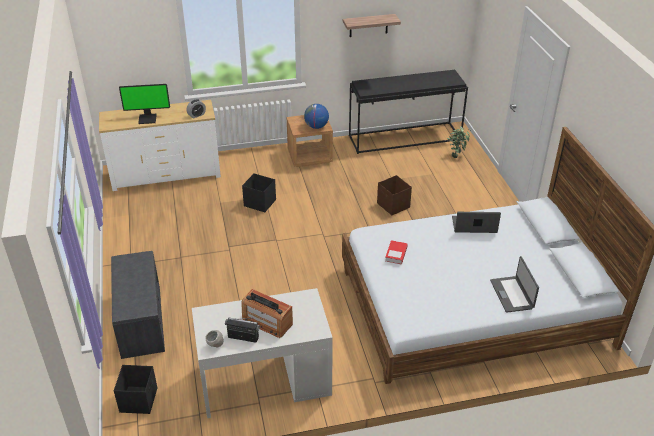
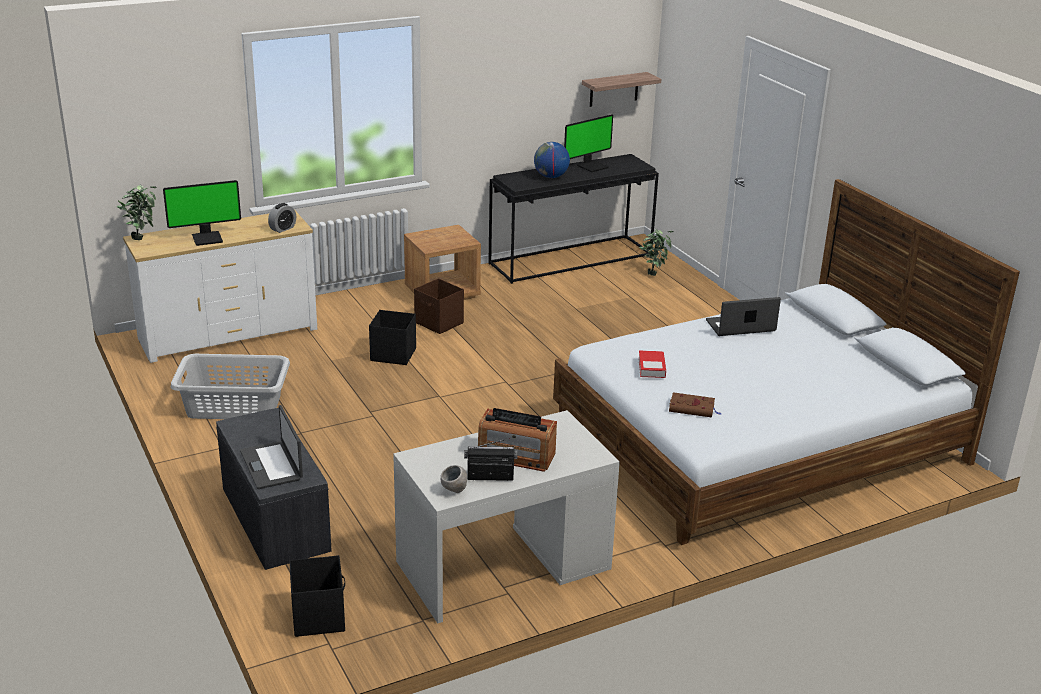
camera: 15 degrees left, 10 degrees down
(109, 113) = (142, 237): none -> potted plant
(149, 230) = (234, 405): none -> grey laundry basket
(316, 126) = (455, 241): globe -> globe (551, 177)
(368, 25) = (514, 90): shelf -> shelf (614, 89)
(393, 206) = (592, 338): brown storage box -> brown storage box (439, 323)
(410, 293) = (693, 408): none -> brown book
(422, 78) = (592, 166): none -> monitor
(512, 294) = (830, 394): laptop -> laptop (272, 465)

